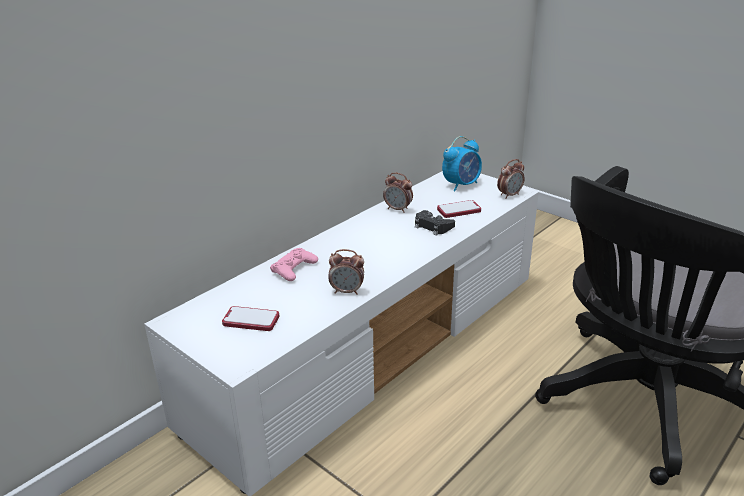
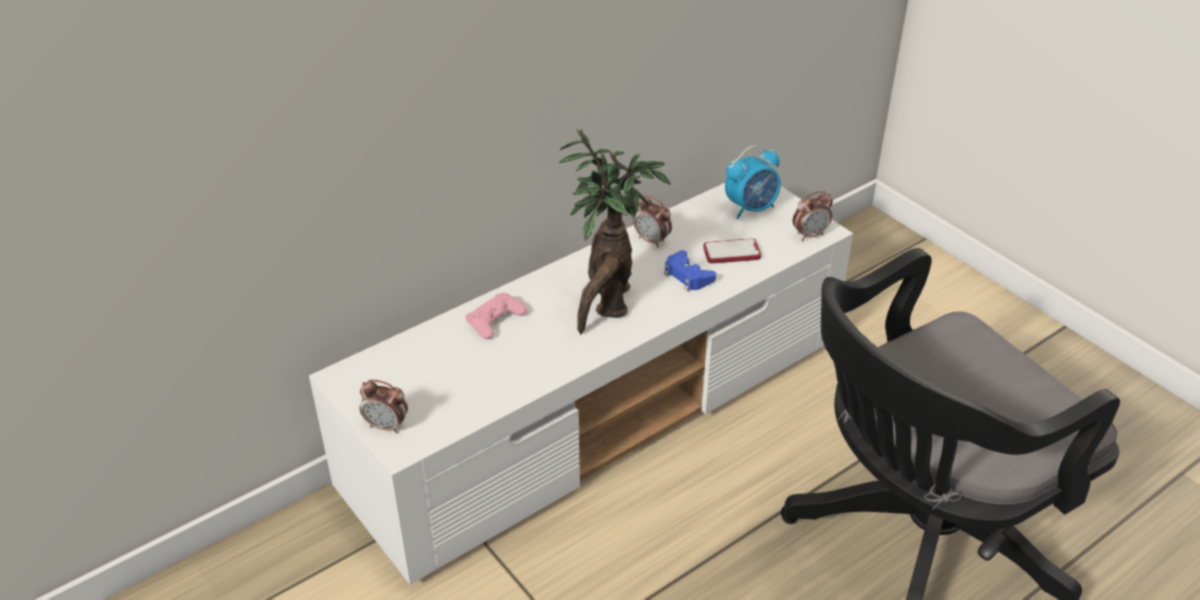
camera: 10 degrees right, 10 degrees up
(251, 320) = (429, 389): phone -> none
(347, 291) = (550, 363): alarm clock -> alarm clock (387, 426)
(379, 250) = (607, 306): none -> potted plant
(432, 226) = (687, 276): black game controller -> blue game controller

